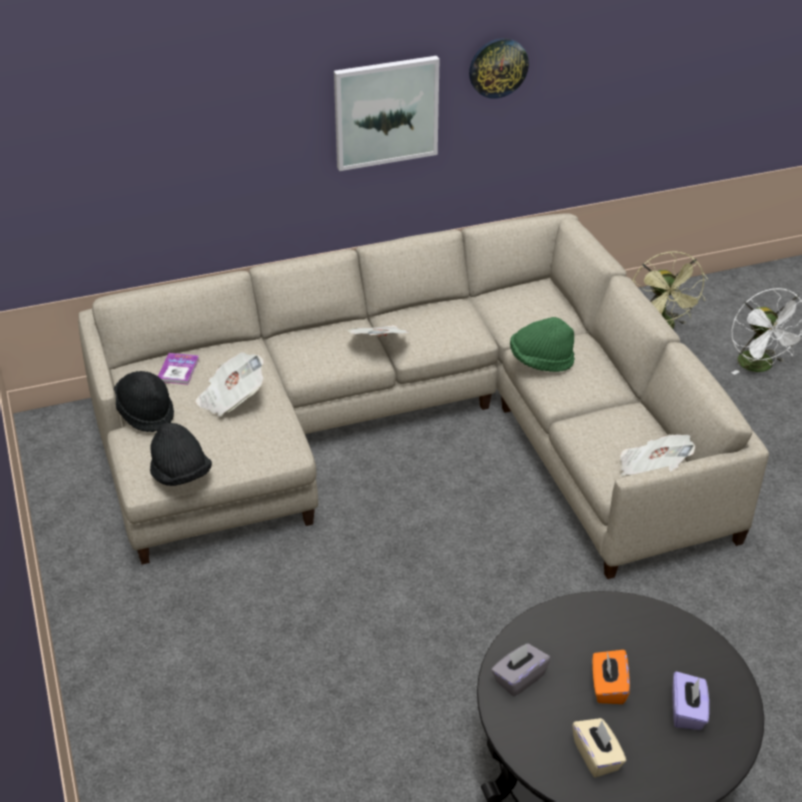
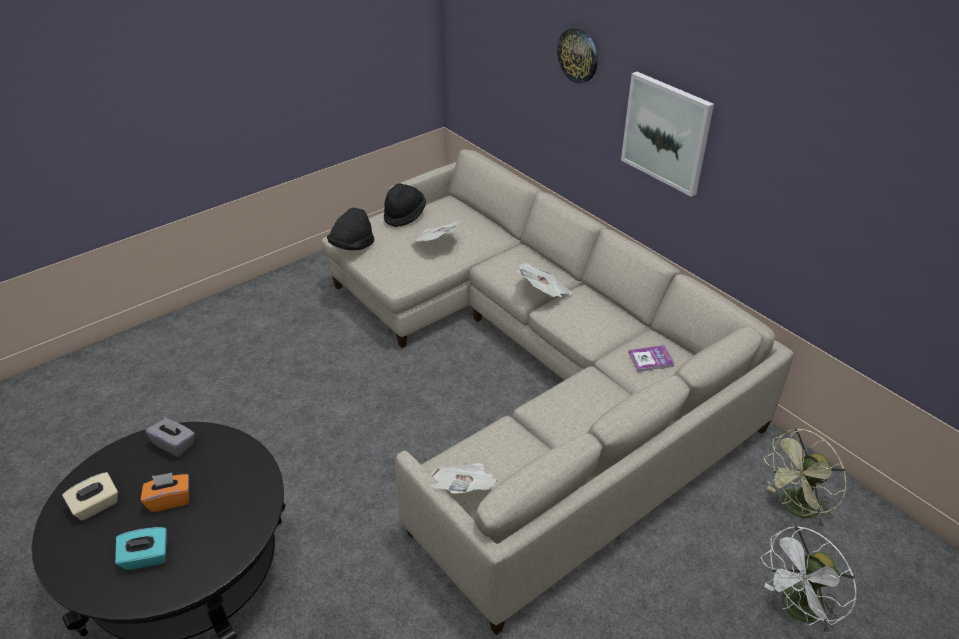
camera: 70 degrees right, 0 degrees up
(178, 370) = (455, 215): book -> book (651, 359)
(498, 67) = (763, 148): wall clock -> wall clock (578, 55)
(541, 361) = (578, 384): green hat -> none
(687, 712) = (146, 558): purple tissue box -> turquoise tissue box

